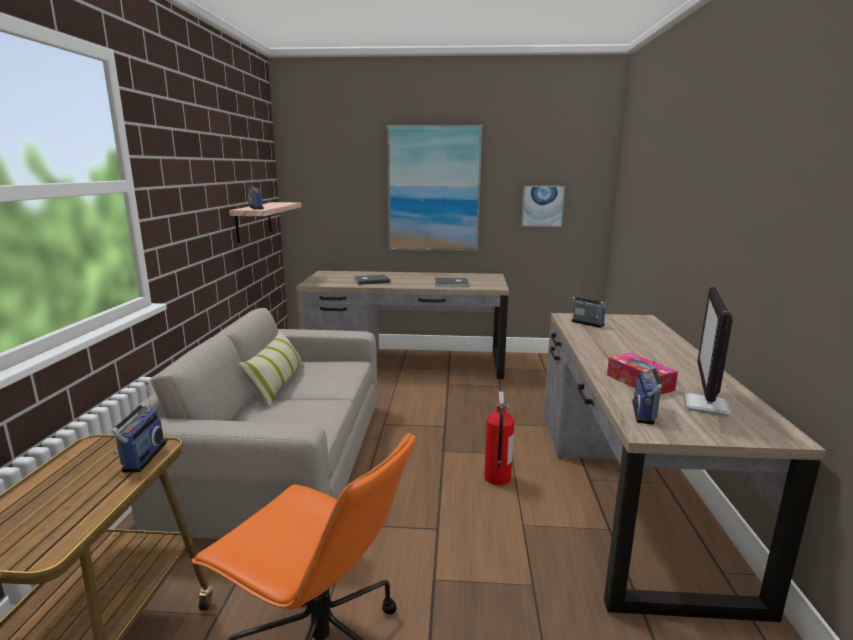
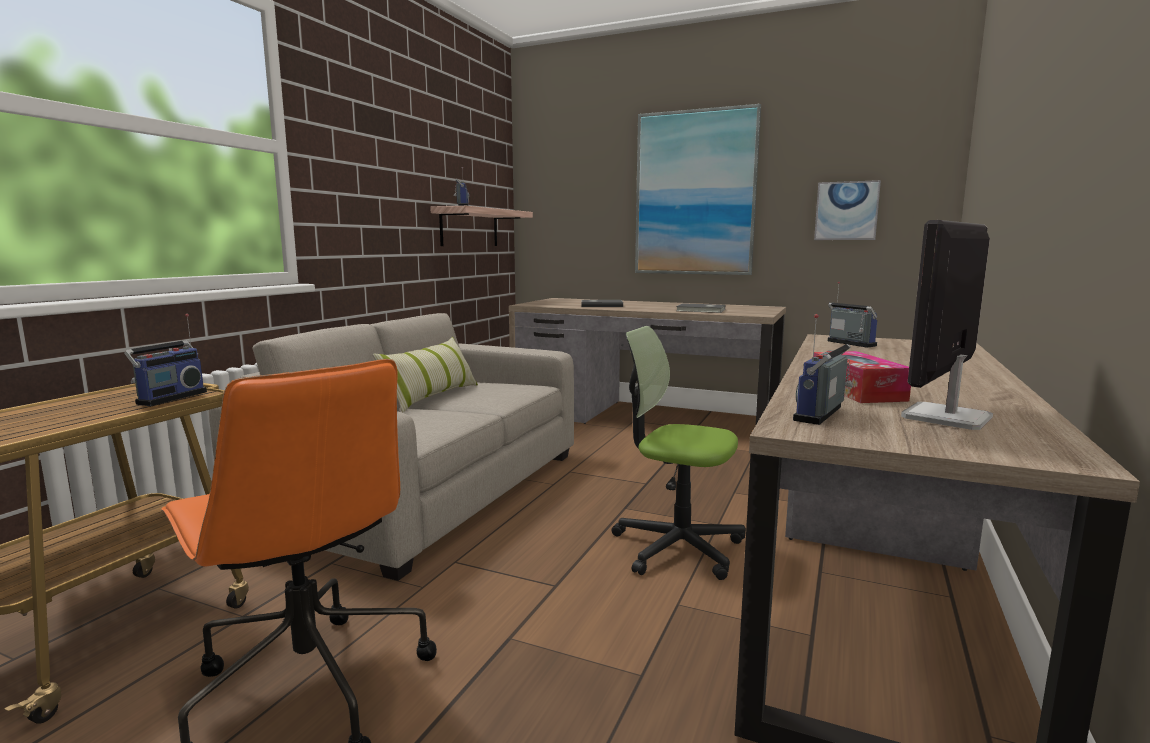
camera: 20 degrees right, 5 degrees down
(497, 478) = (677, 547): fire extinguisher -> office chair

